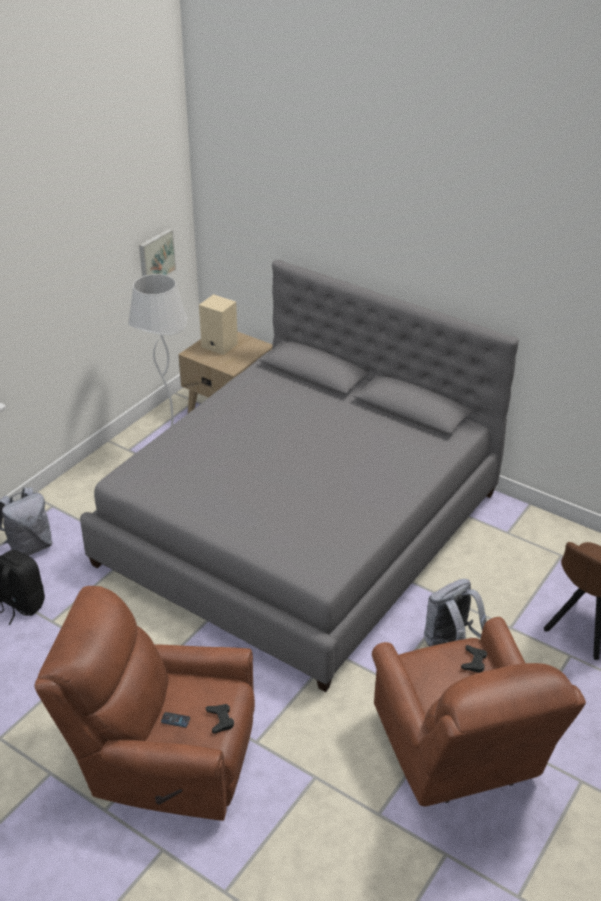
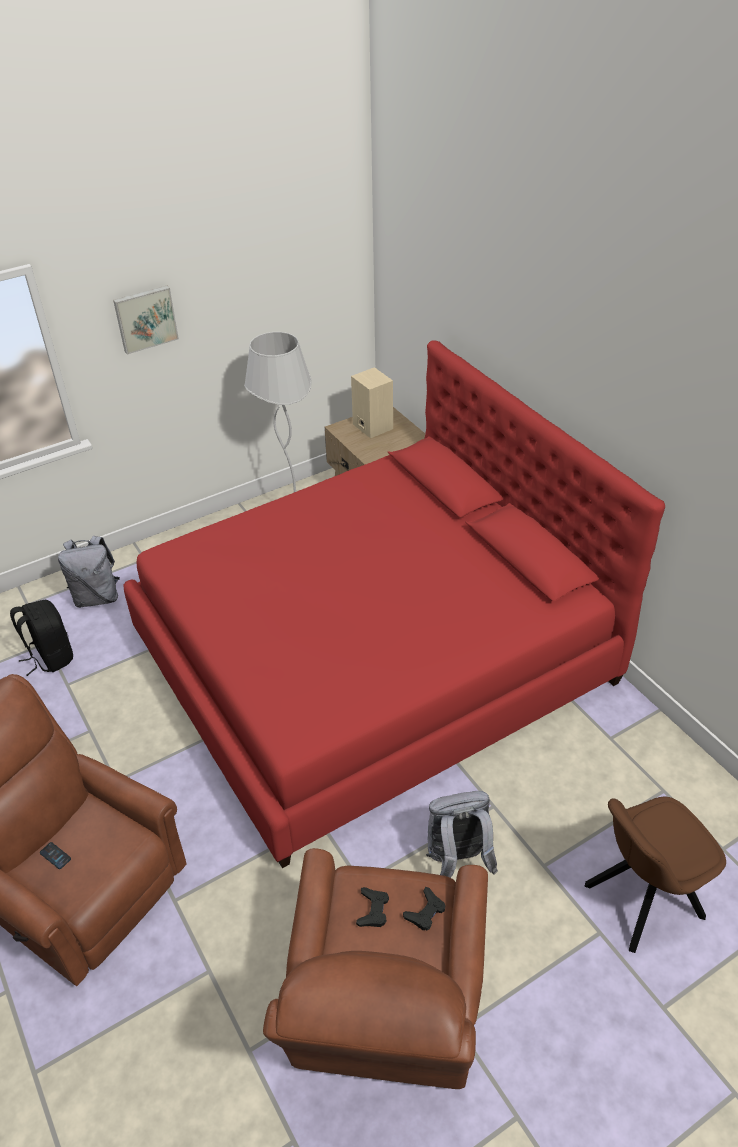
camera: 25 degrees right, 5 degrees up
(155, 256) = (314, 313): picture -> picture (145, 318)
(220, 720) = (98, 875): black game controller -> black game controller (373, 910)
(300, 527) = (372, 657): grey bed -> red bed

